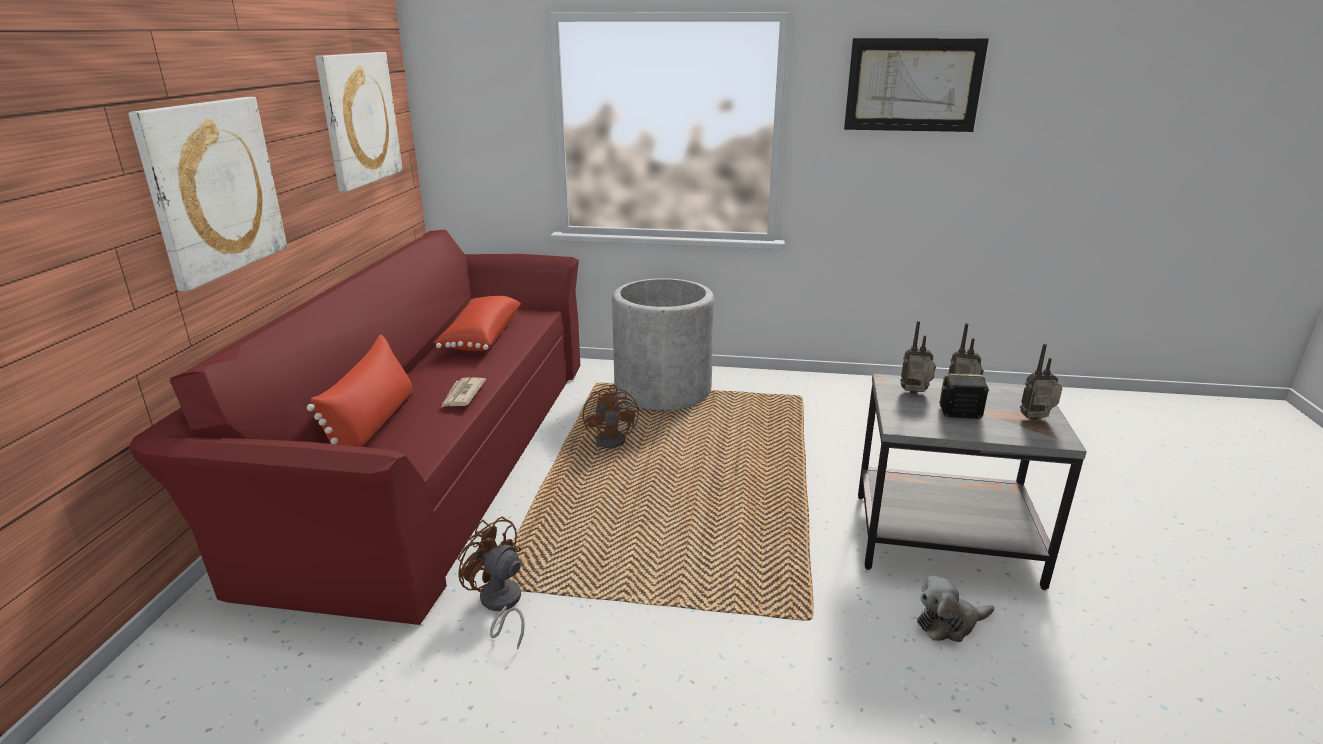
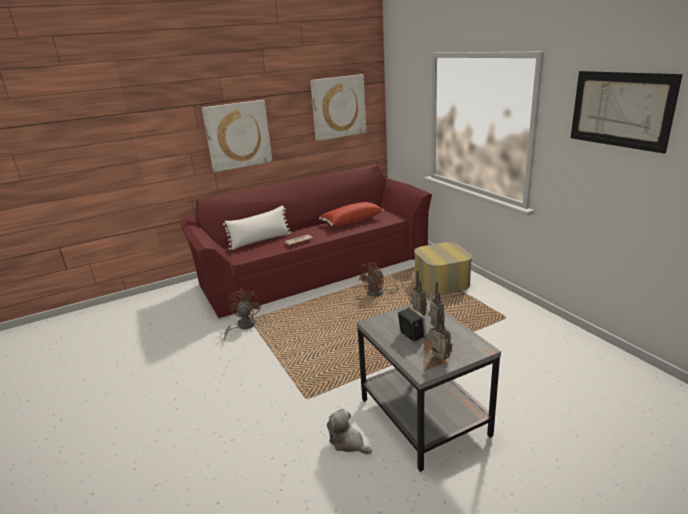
camera: 55 degrees right, 0 degrees up
(373, 425) = (260, 241): red pillow -> white pillow
(663, 390) = (441, 281): grey planter -> ottoman

